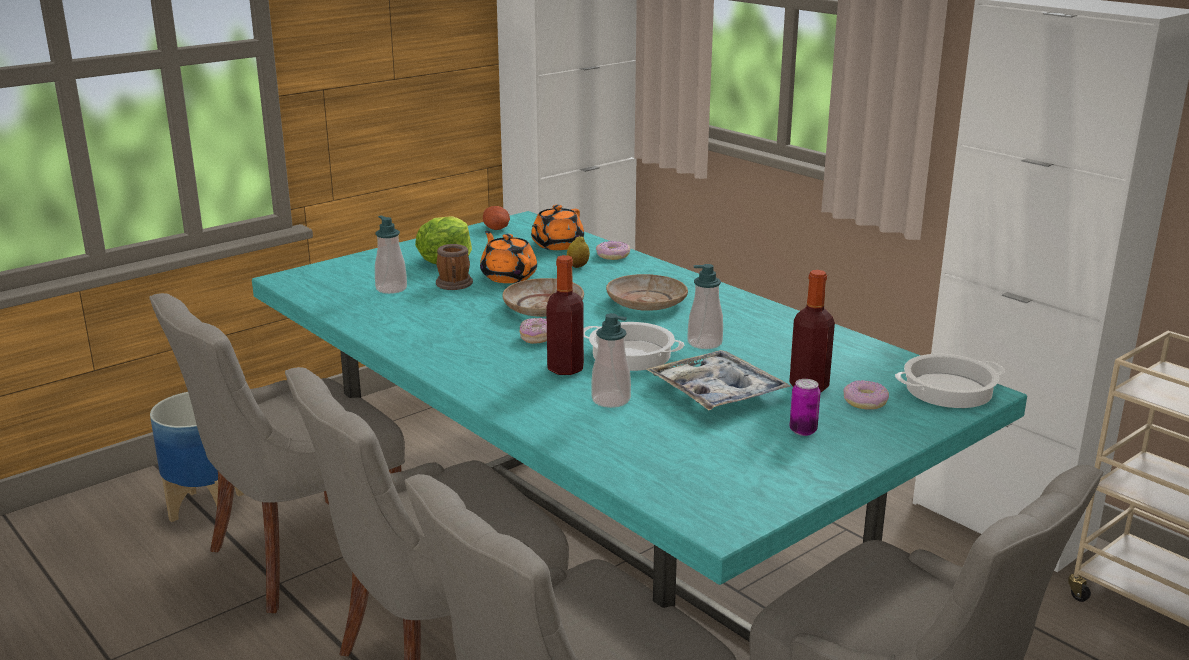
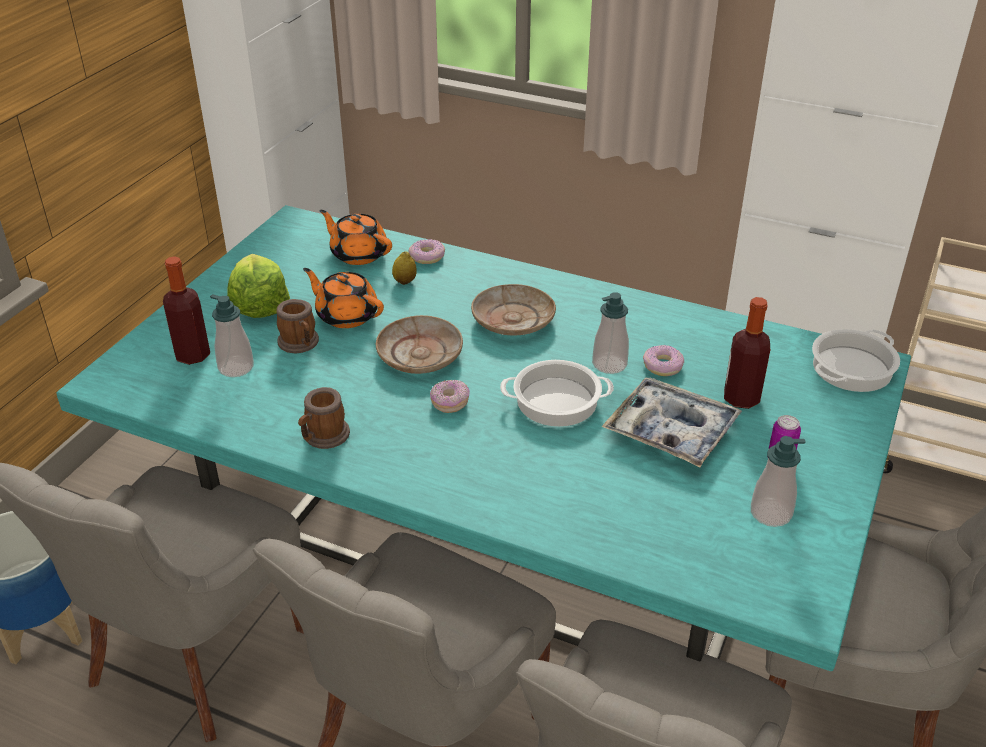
camera: 25 degrees left, 15 degrees up
(415, 337) = (323, 437): none -> mug
(496, 228) = (275, 242): potato -> none
(556, 245) = (358, 254): orange teapot -> orange teapot turned 120 degrees clockwise
(565, 369) = (511, 440): bottle -> bottle (192, 355)
(611, 400) = (587, 472): soap dispenser -> soap dispenser (770, 513)
(865, 402) = (800, 404): donut -> donut (662, 366)

